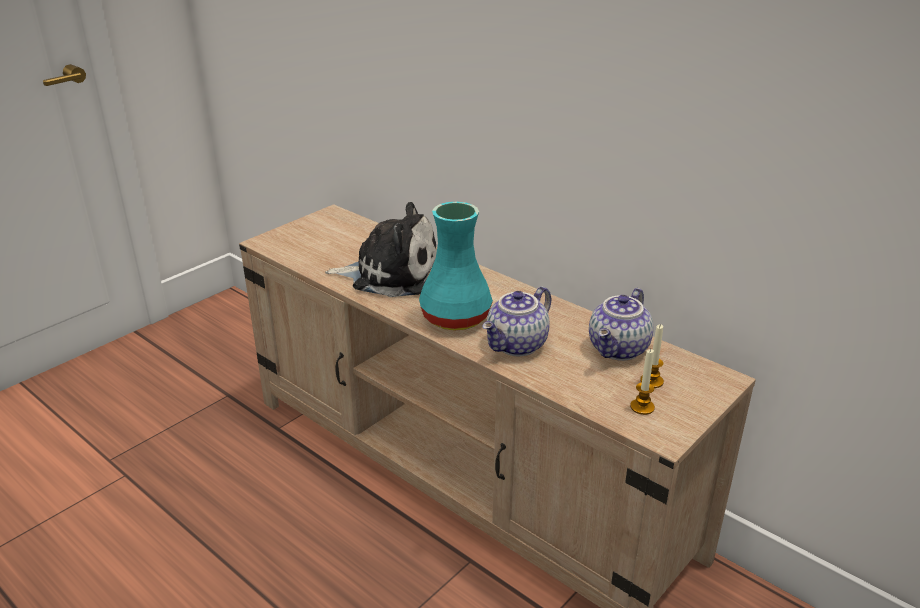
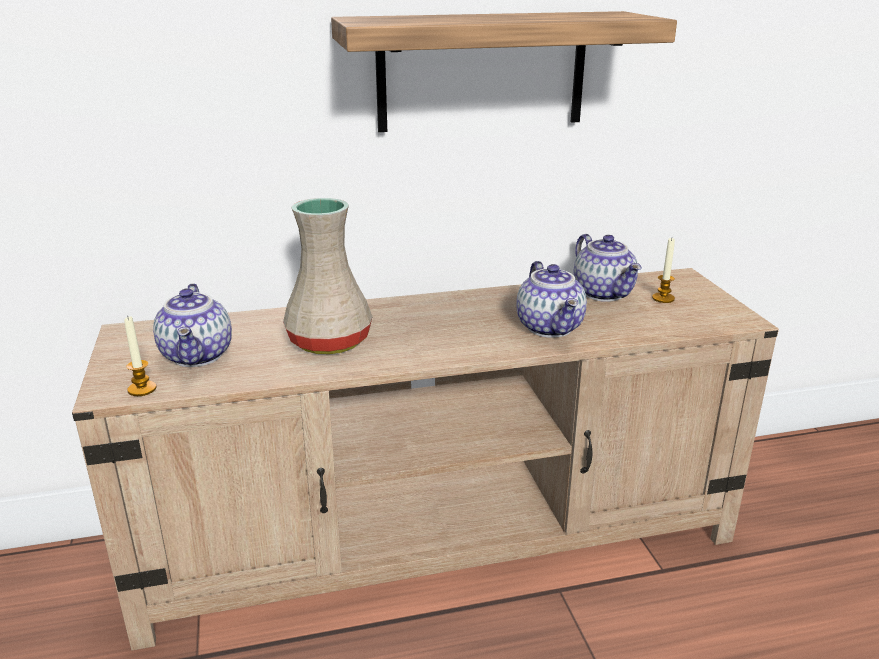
camera: 55 degrees left, 5 degrees down
(328, 245) = (199, 356): none -> teapot
(390, 274) = (327, 342): plush toy -> beige vase
(457, 318) = (467, 337): turquoise vase -> none
(571, 106) = (482, 71): none -> shelf
(642, 407) = (697, 314): candle -> candle (142, 389)

